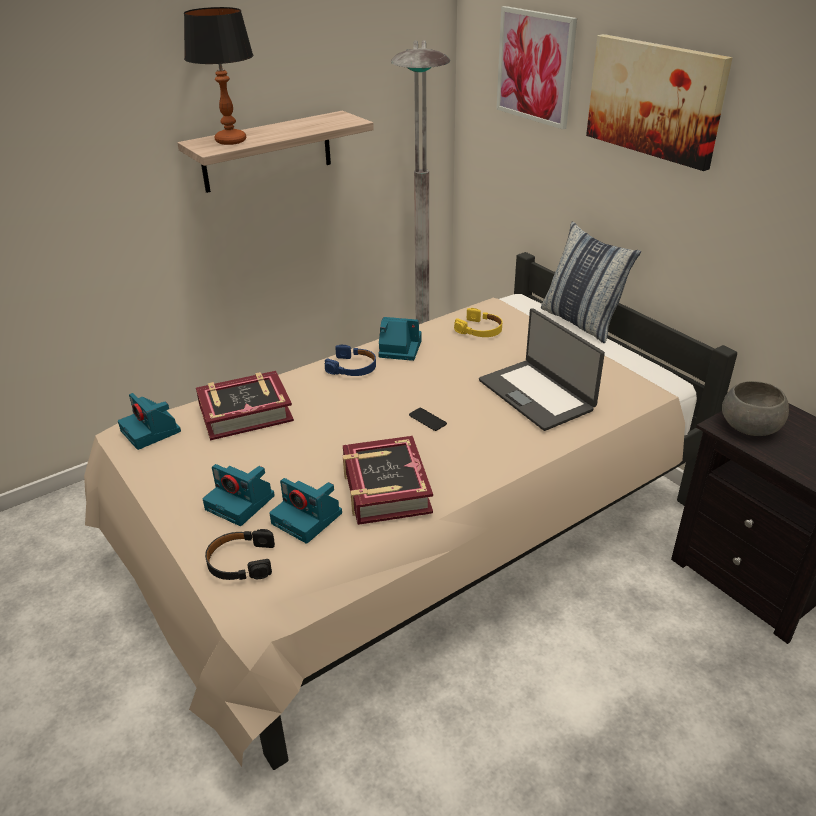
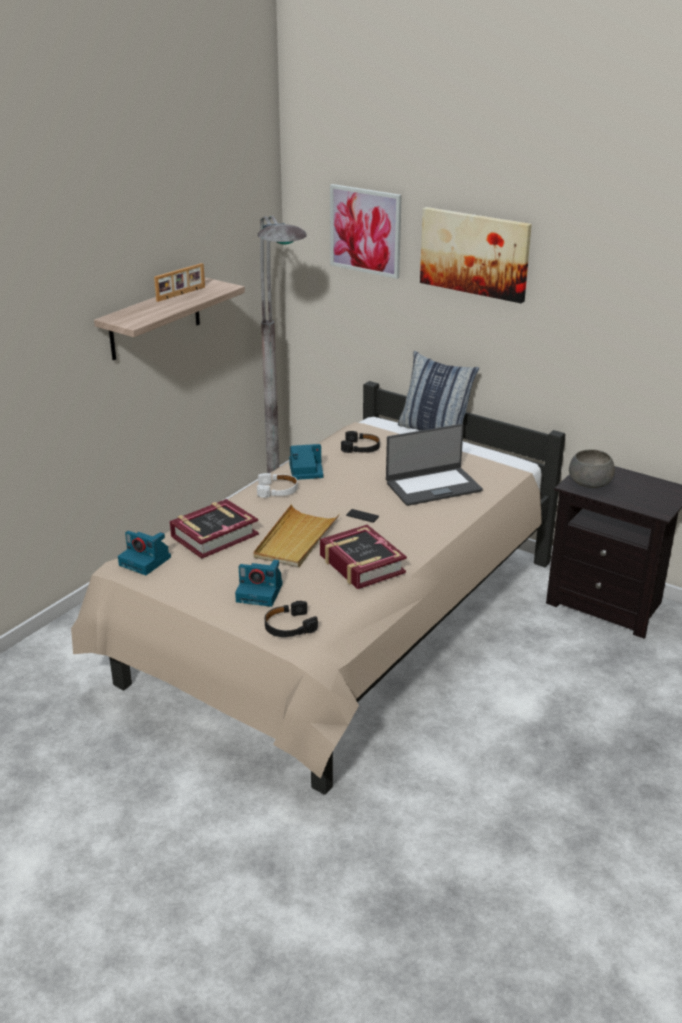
camera: 20 degrees left, 5 degrees down
(230, 141) = (141, 314): table lamp -> none
(296, 124) = (181, 294): none -> picture frame
(308, 518) = (318, 592): camera -> none
(330, 436) = (296, 539): none -> beige tray
(352, 368) = (277, 490): blue headphones -> white headphones
(480, 330) = (361, 448): yellow headphones -> black headphones
(537, 394) = (433, 486): laptop -> laptop turned 60 degrees counterclockwise

